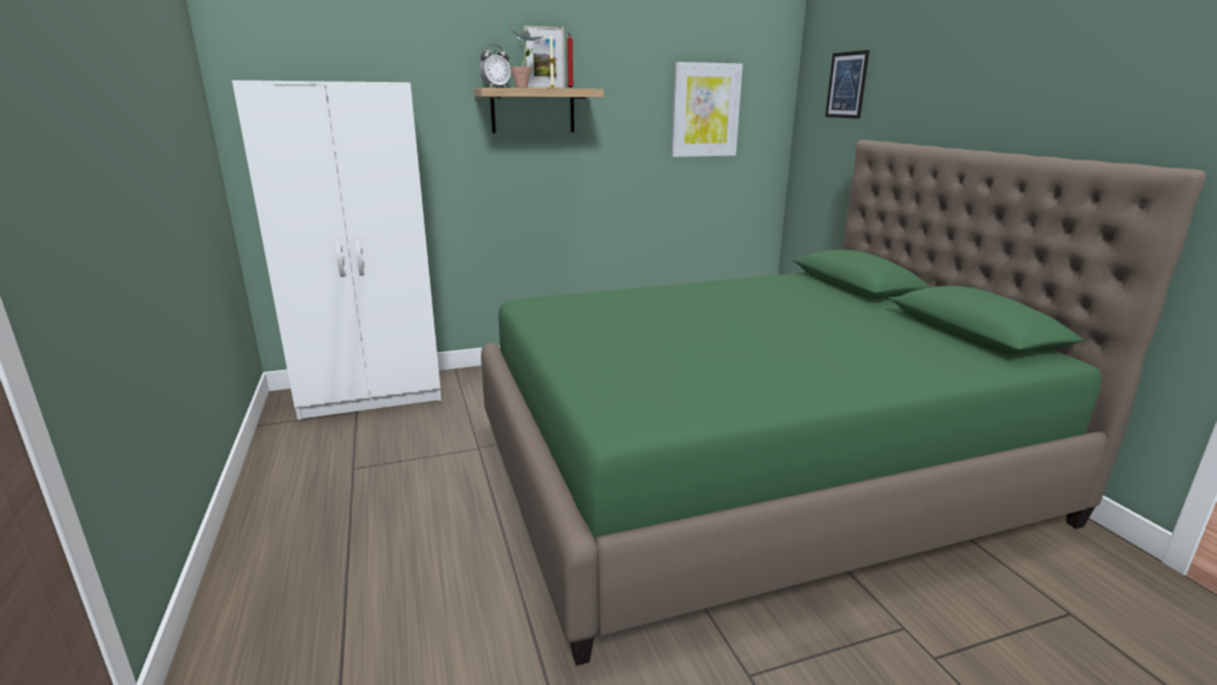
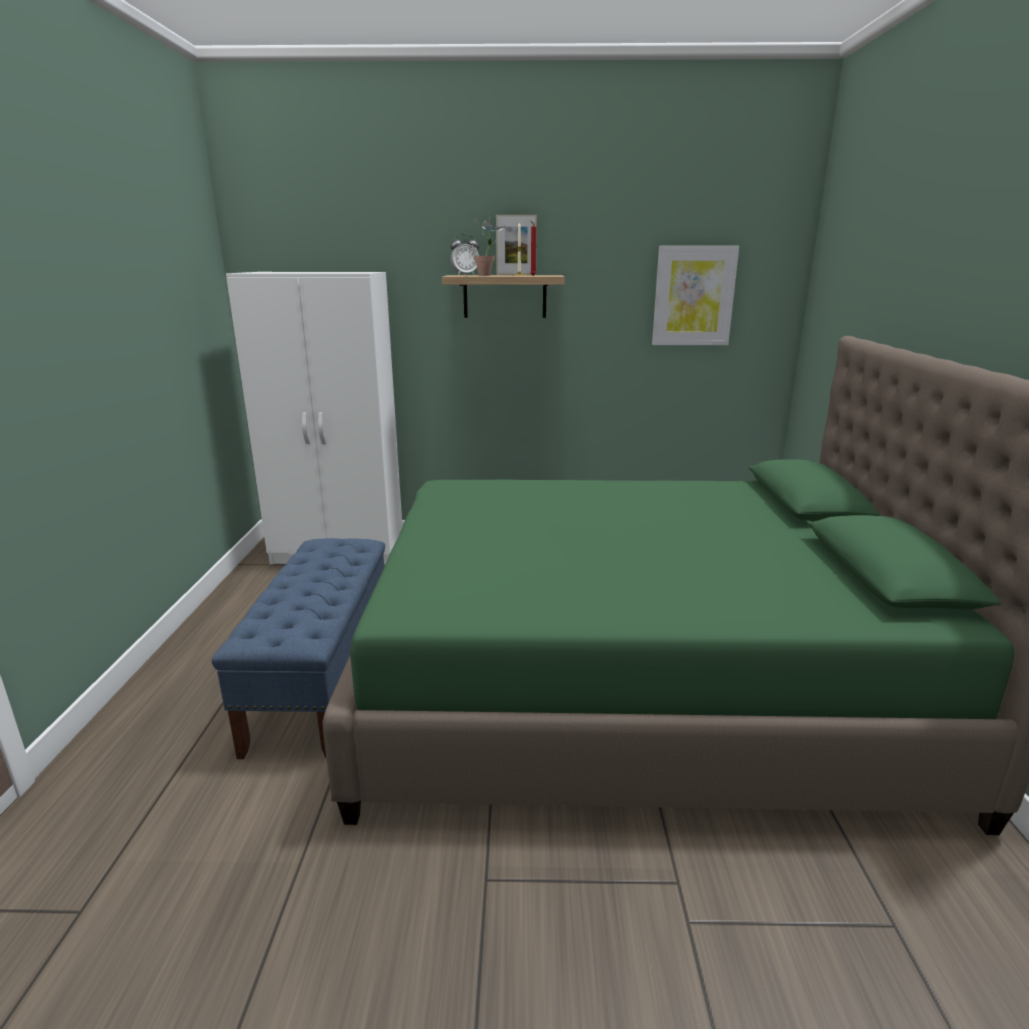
camera: 20 degrees right, 0 degrees up
(449, 528) = (323, 681): none -> blue bench
(846, 85) = (848, 271): picture -> none

